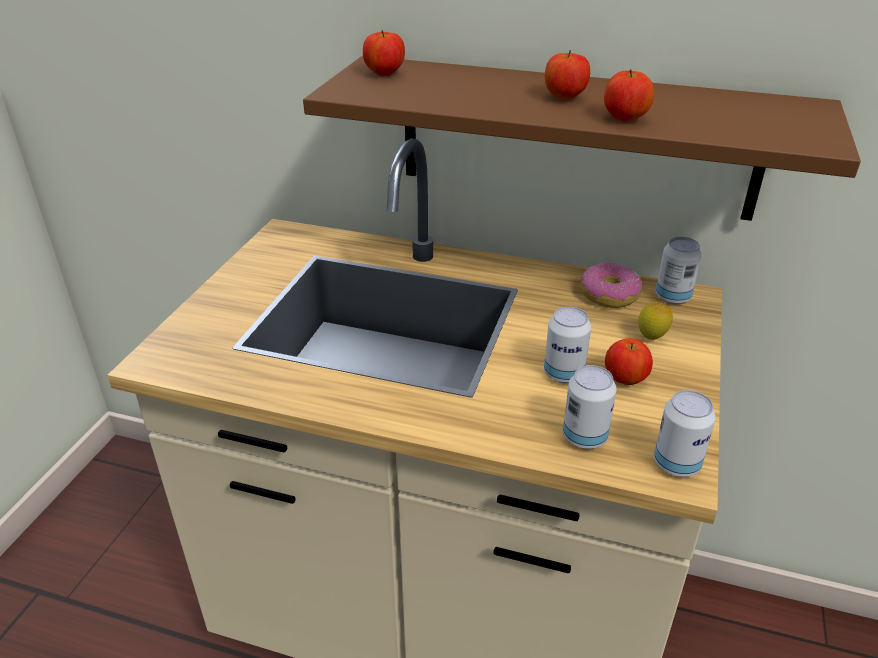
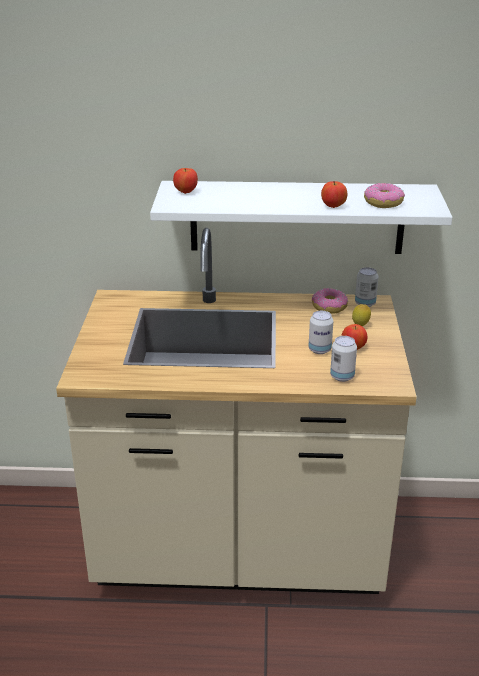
camera: 15 degrees left, 5 degrees down
(564, 98) = (295, 197): apple -> none
(576, 138) = (297, 217): brown shelf -> white shelf
(676, 464) = (391, 381): can -> none
(723, 121) = (383, 202): none -> donut

